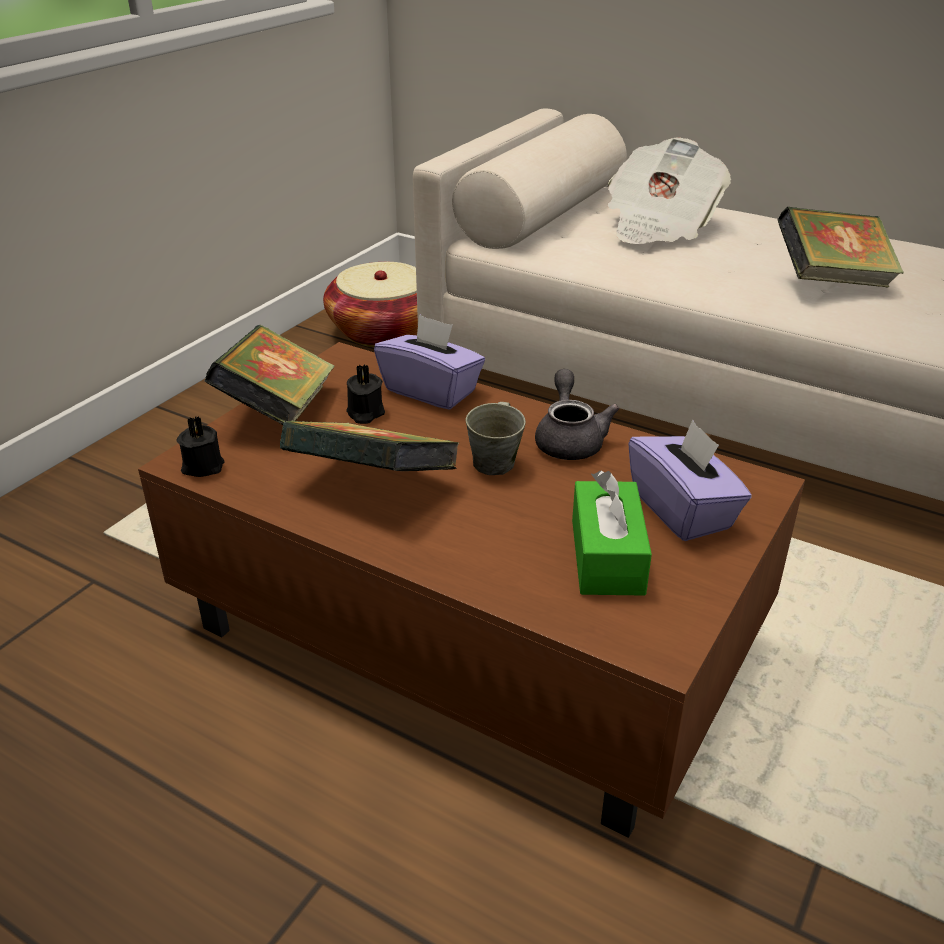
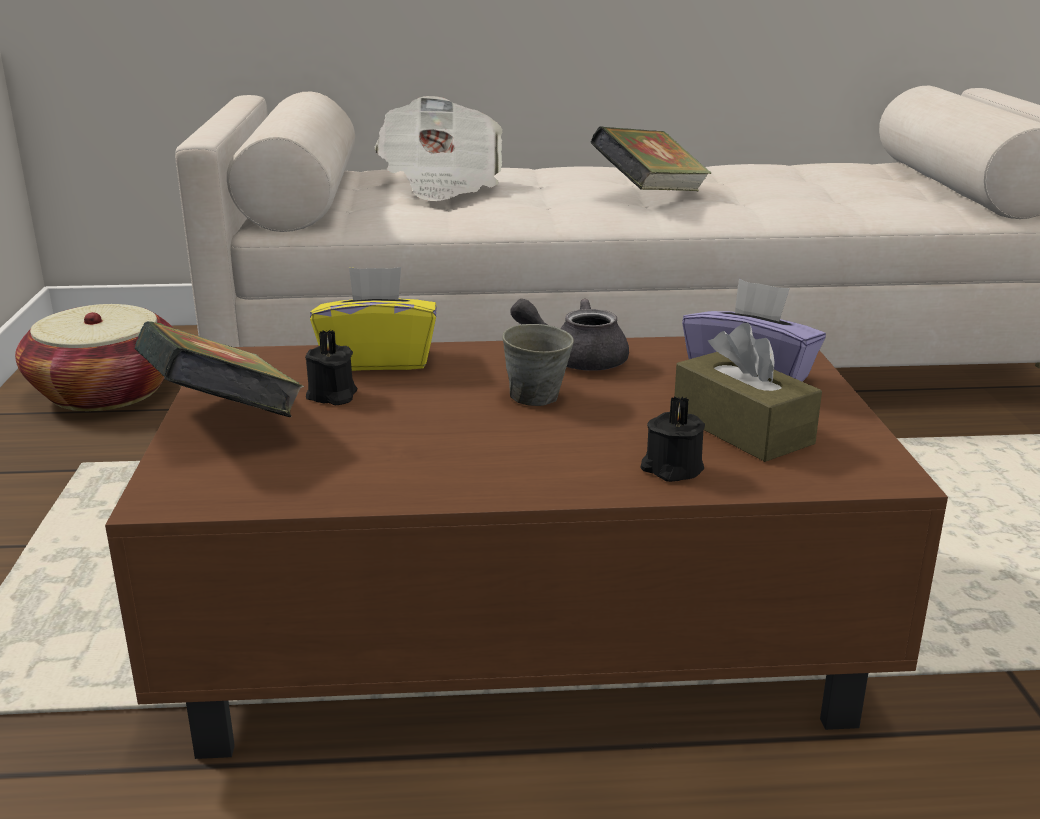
camera: 35 degrees left, 10 degrees down
(202, 466) = (197, 494): black candle -> black candle (671, 469)
(373, 486) = (437, 449): book -> none
(431, 391) = (378, 360): purple tissue box -> yellow tissue box
(569, 439) = (576, 359): grey teapot -> grey teapot turned 45 degrees counterclockwise
(607, 556) = (742, 429): green tissue box -> brown tissue box

